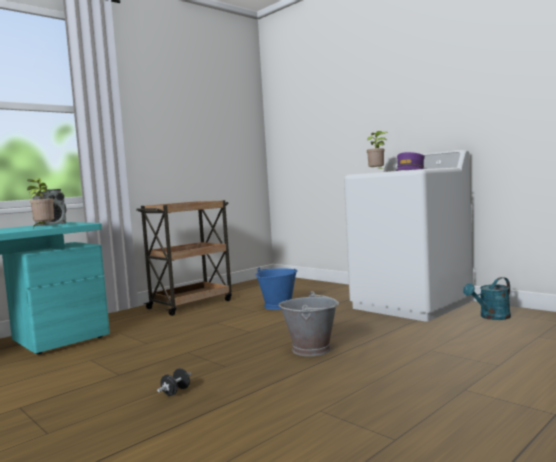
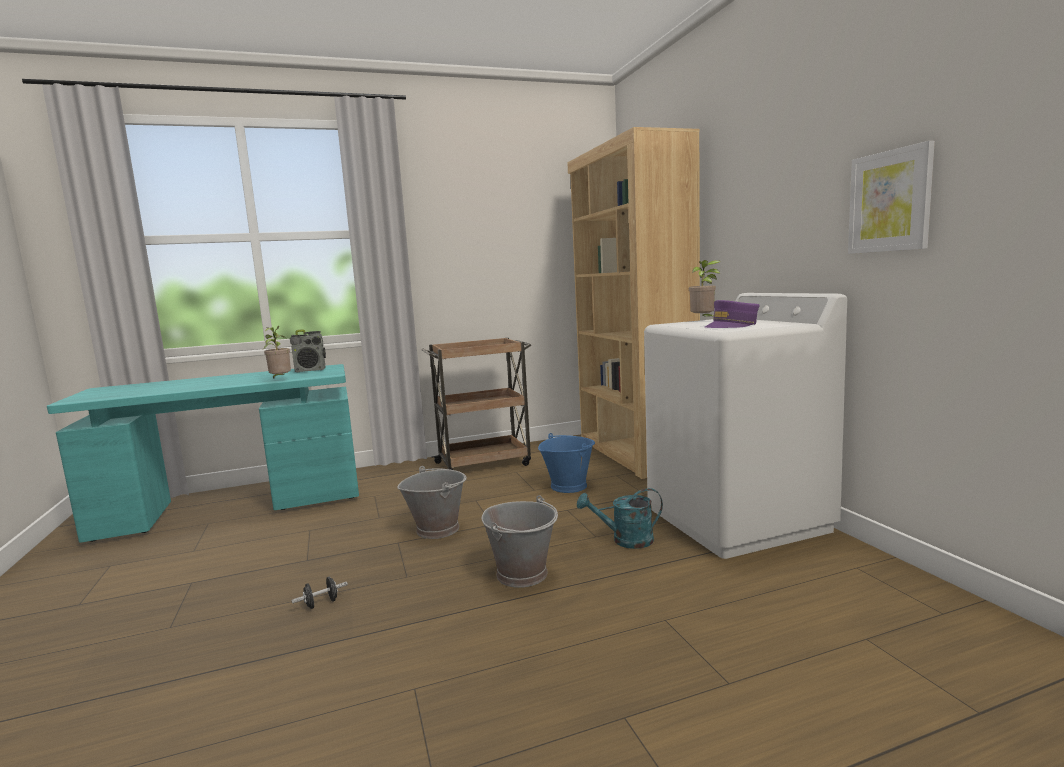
camera: 25 degrees right, 5 degrees up
(210, 340) = (438, 529): none -> grey bucket
(301, 285) = (634, 453): none -> brown bookcase
(491, 317) = (831, 574): turquoise watering can -> turquoise watering can (625, 540)
(492, 94) = (890, 201): none -> picture

